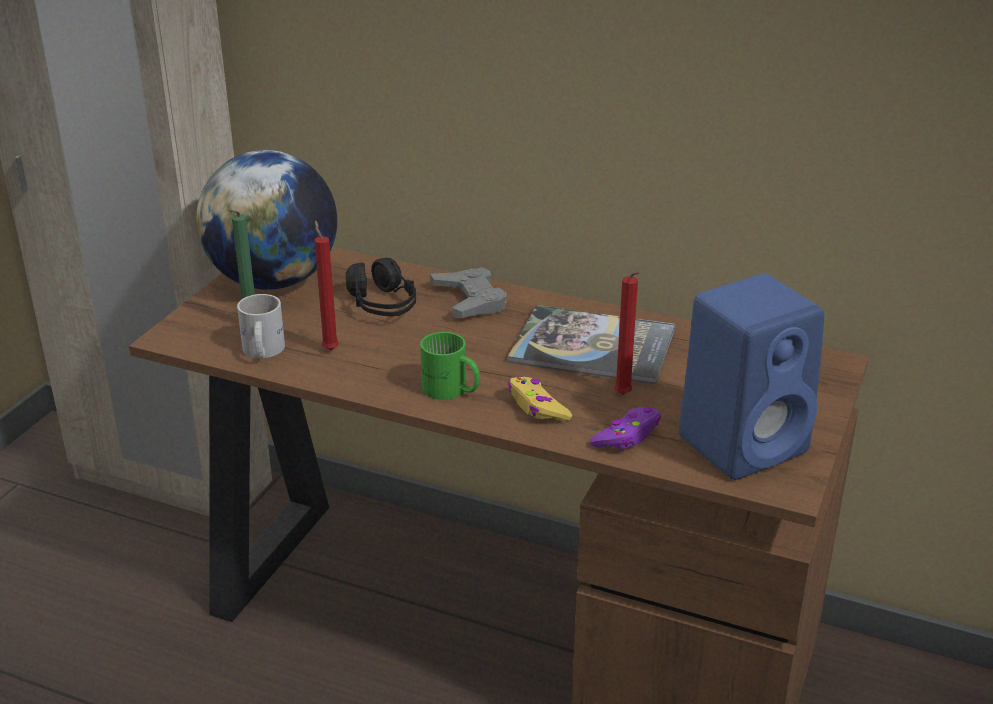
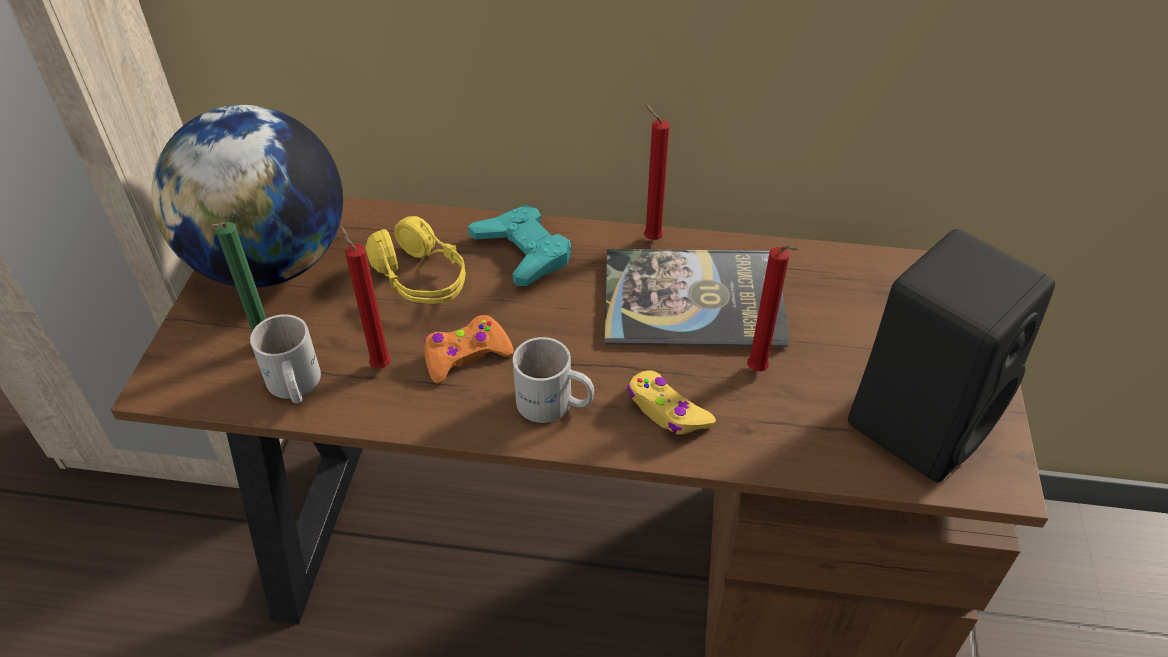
camera: 15 degrees left, 15 degrees up
(383, 305) = (421, 279): black headphones -> yellow headphones
(397, 353) = (466, 356): none -> orange game controller
(450, 391) = (553, 405): green mug -> white mug
(470, 300) = (523, 252): grey game controller -> turquoise game controller
(576, 305) = (650, 238): none -> red candle
(627, 436) = (789, 436): purple game controller -> none
(745, 443) = (922, 418): blue speaker -> black speaker

